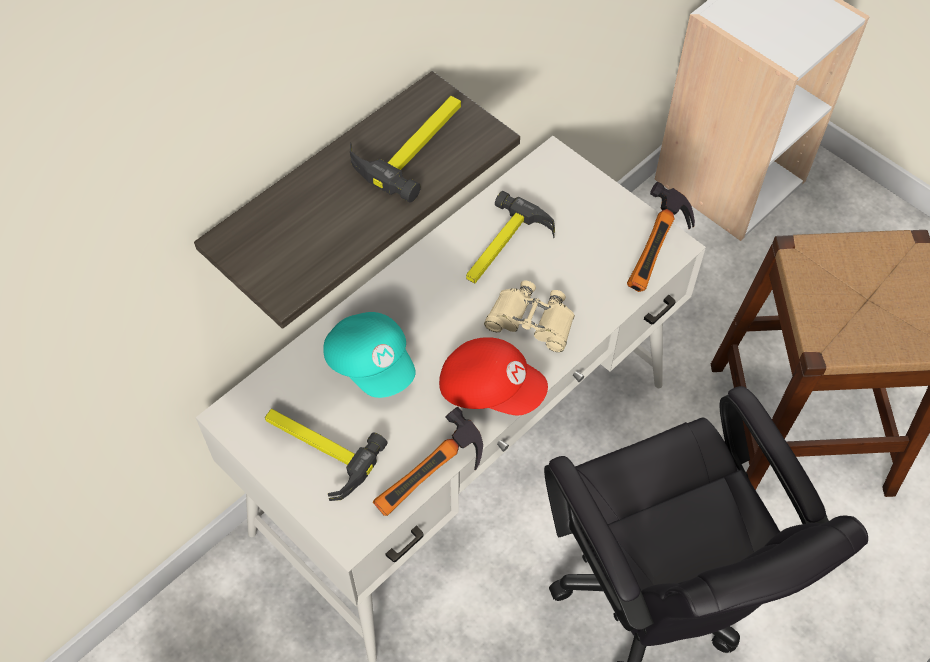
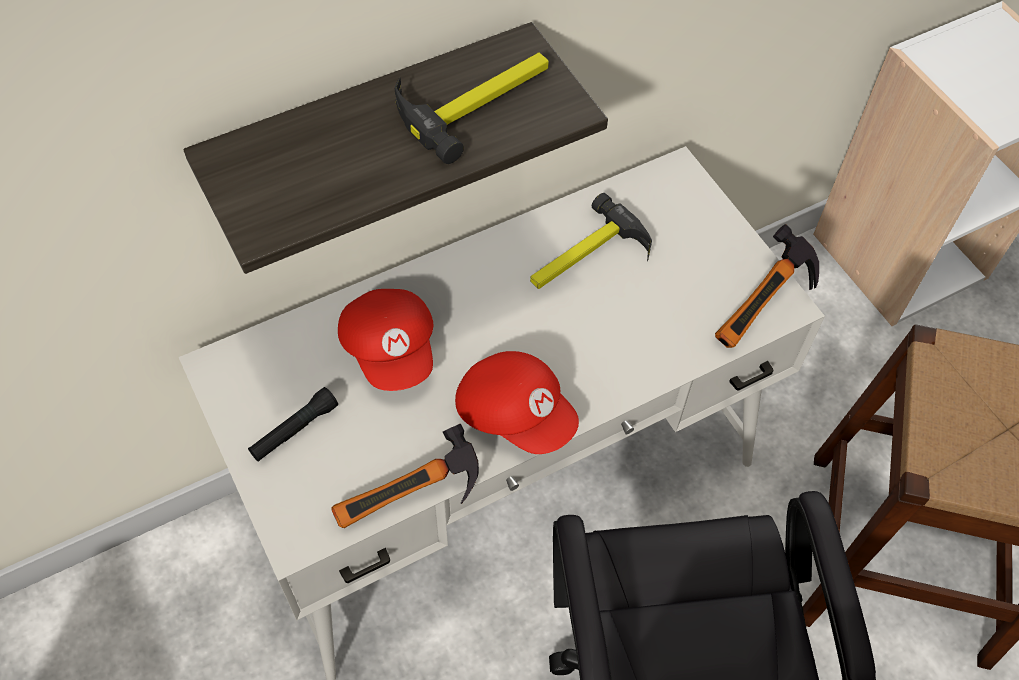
camera: 15 degrees right, 0 degrees up
(316, 450) = (294, 430): hammer -> black flashlight
(372, 363) = (392, 349): turquoise cap -> red cap
(531, 321) = (589, 348): beige binoculars -> none

